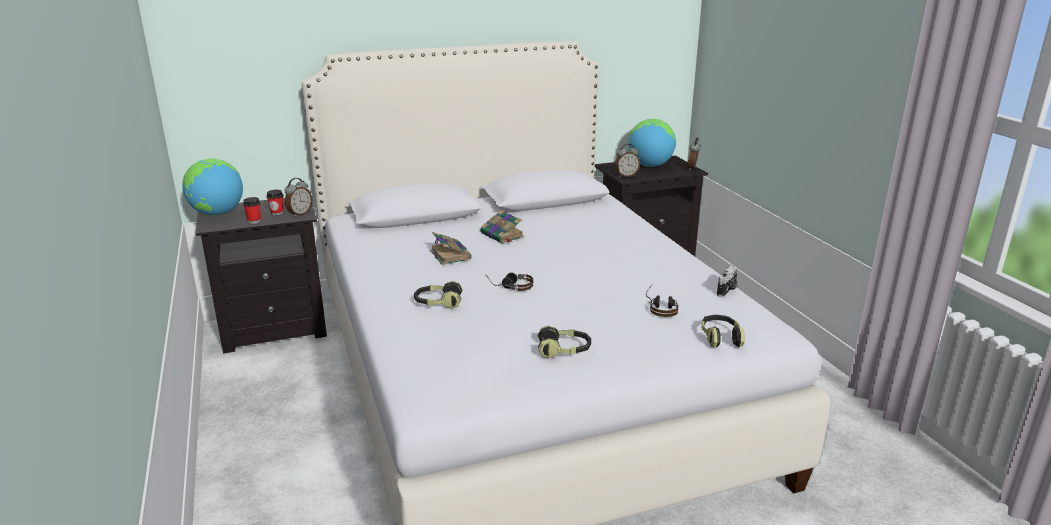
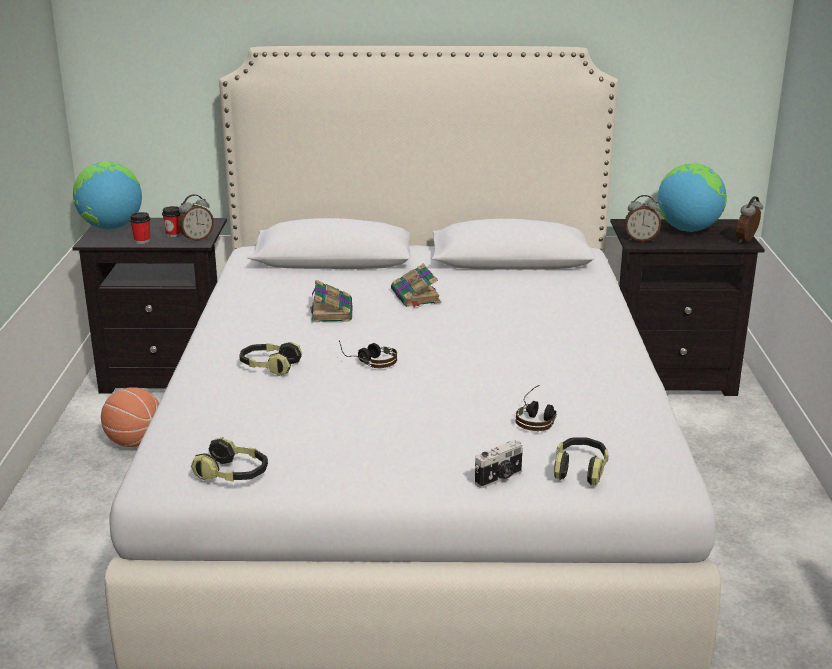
camera: 20 degrees right, 0 degrees up
(280, 386) = (134, 442): none -> basketball
(564, 350) = (366, 448): headphones -> headphones (233, 474)
(727, 290) = (648, 411): camera -> camera (499, 478)

